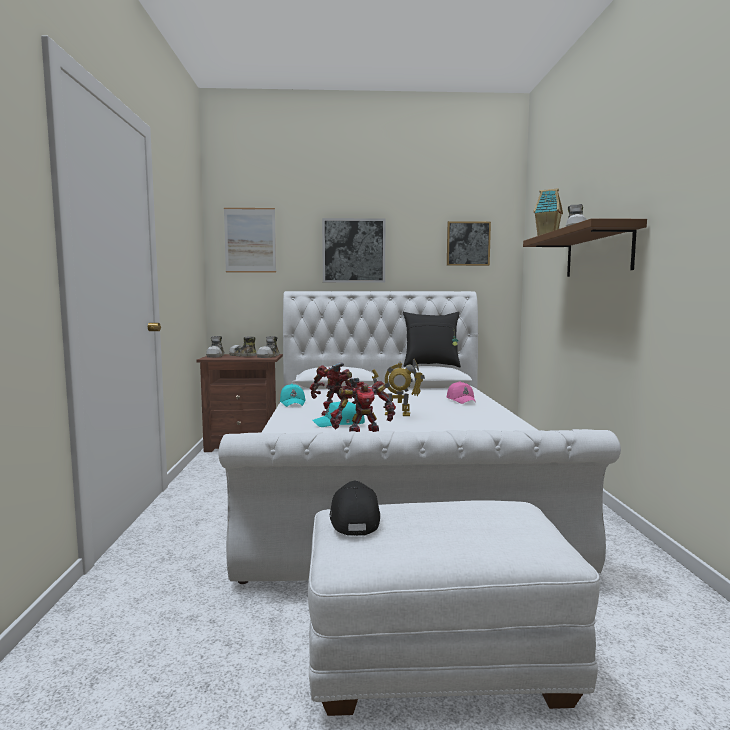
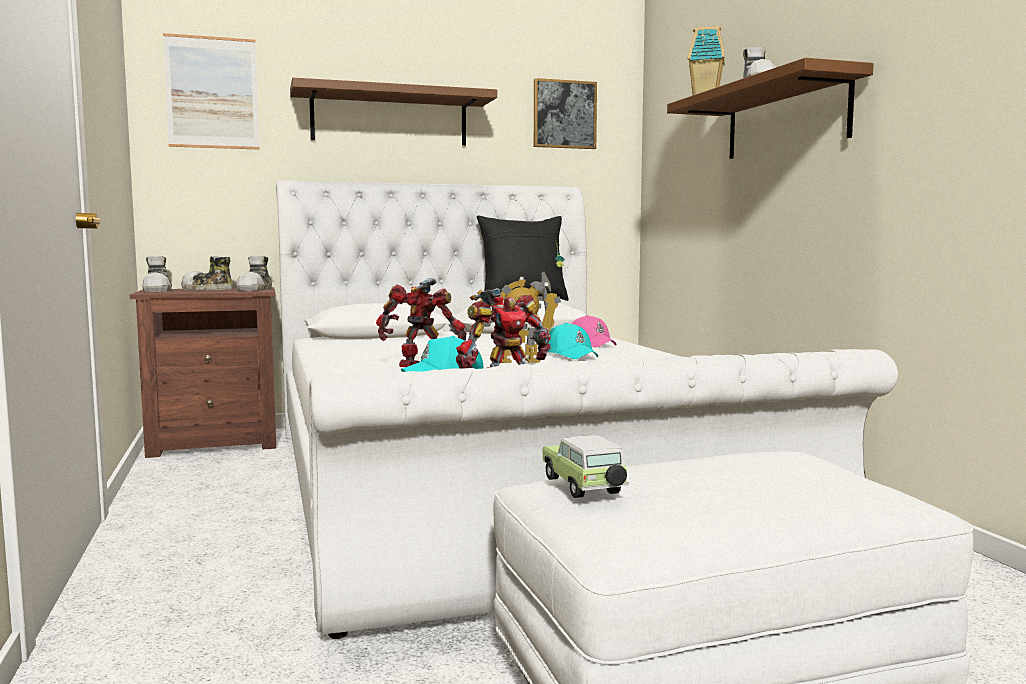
camera: 15 degrees left, 0 degrees up
(293, 403) = (329, 356): turquoise cap -> turquoise cap (570, 354)
(353, 251) = (389, 118): picture -> brown shelf
(354, 519) = (584, 487): black cap -> toy car

